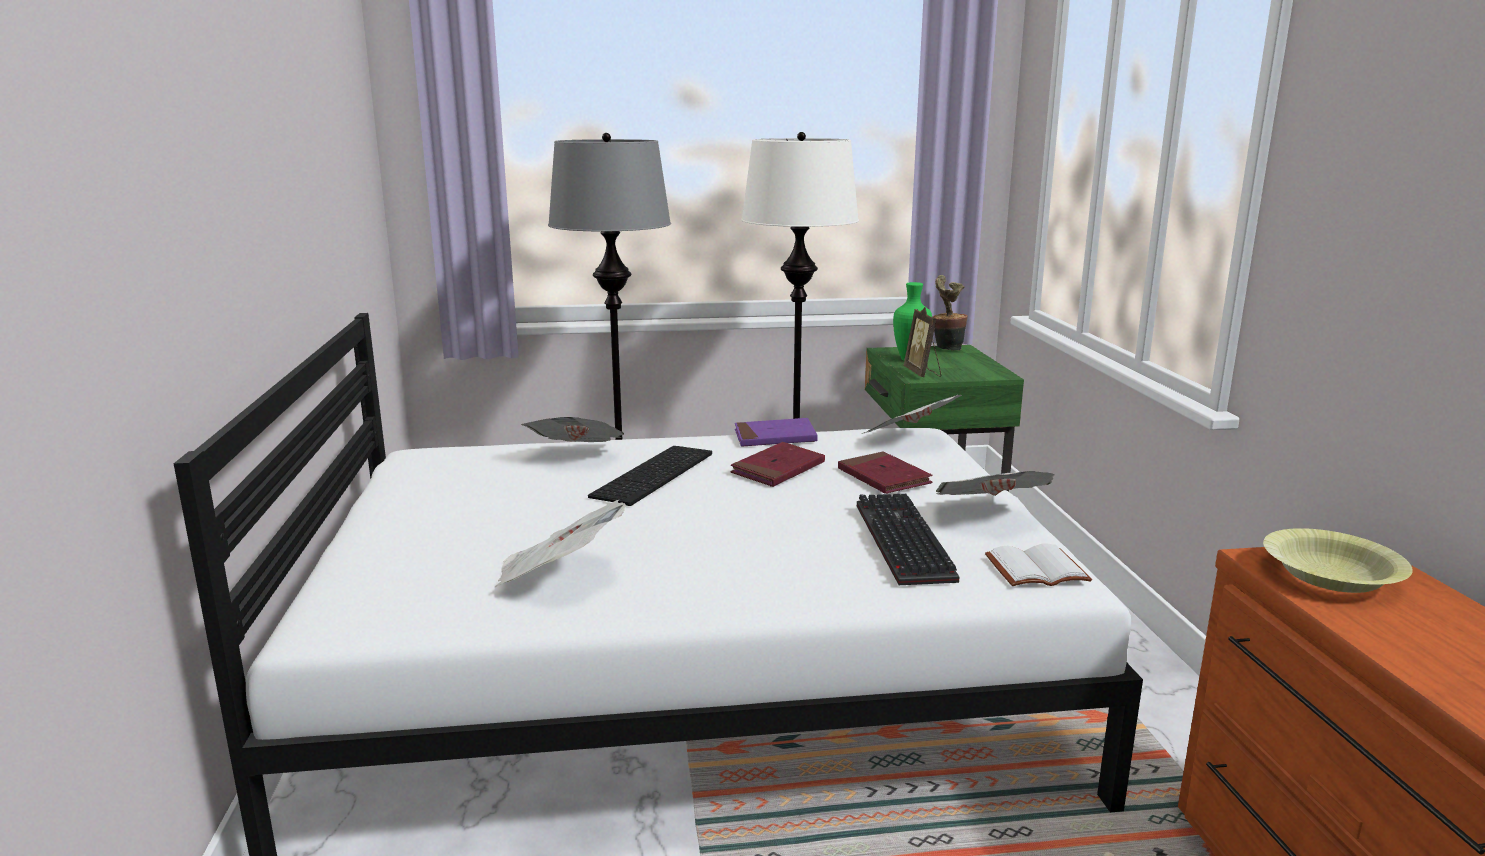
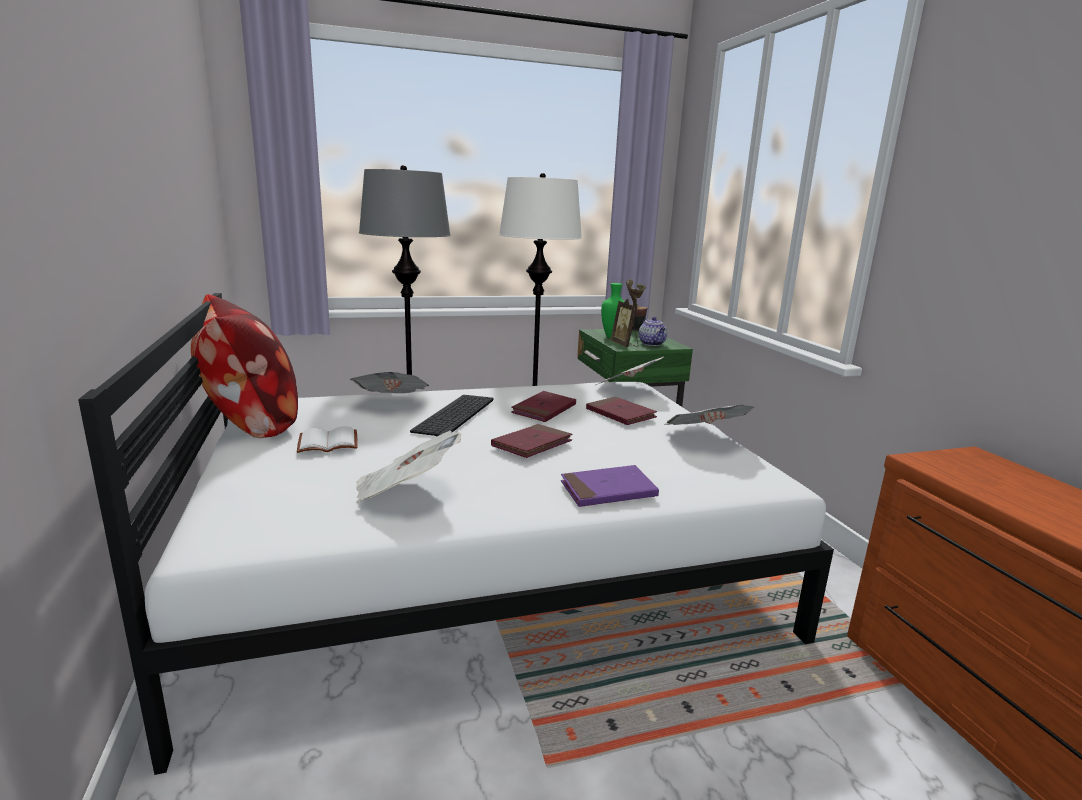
camera: 10 degrees left, 0 degrees up
(397, 478) = (251, 421): none -> pillow
(742, 518) = (532, 444): none -> red book
(775, 437) = (533, 388): purple book -> purple book (608, 490)
(898, 540) = (650, 457): keyboard -> none
(965, 371) = (652, 344): none -> teapot
(1037, 568) = (753, 473): white book -> white book (329, 442)
(1330, 577) = (969, 471): yellow bowl -> none

